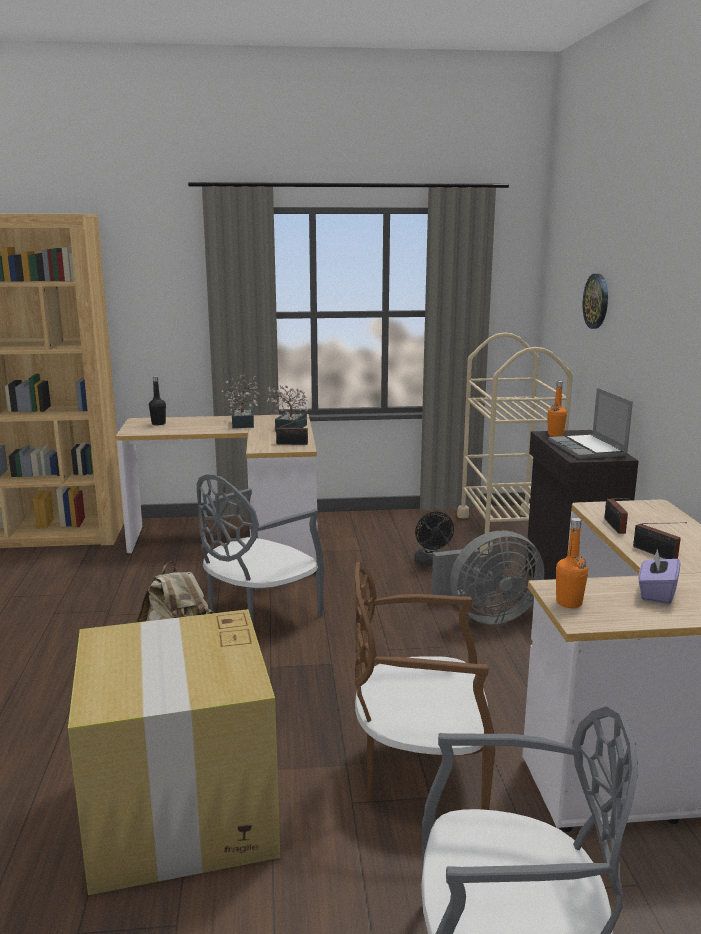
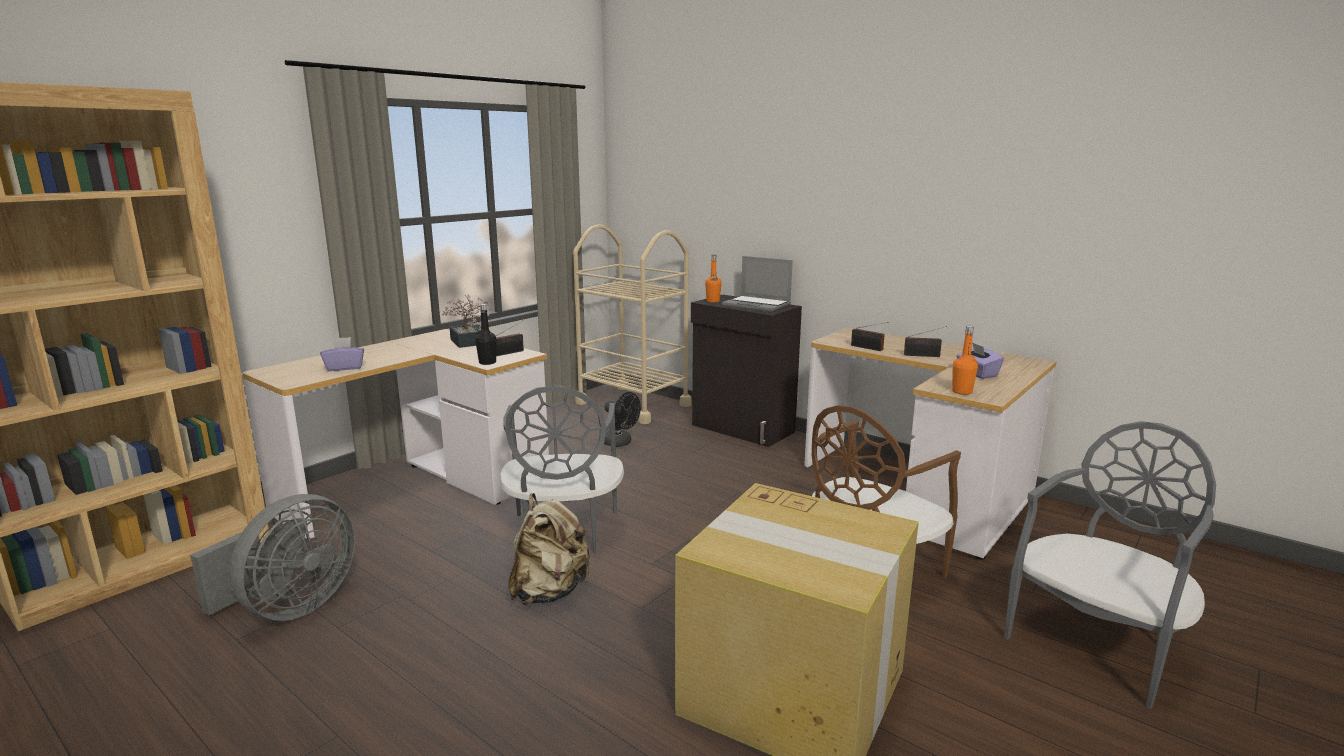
camera: 45 degrees left, 0 degrees up
(158, 424) = (303, 368): black bottle -> black bottle (487, 362)
(178, 429) = (345, 367): none -> purple tissue box
(243, 422) = (402, 348): potted plant -> none
(486, 616) = (725, 463): grey fan -> grey fan (290, 608)
(596, 301) = (709, 186): wall clock -> none

